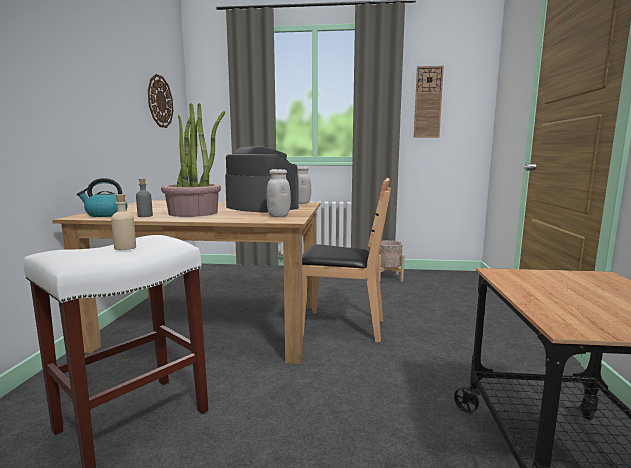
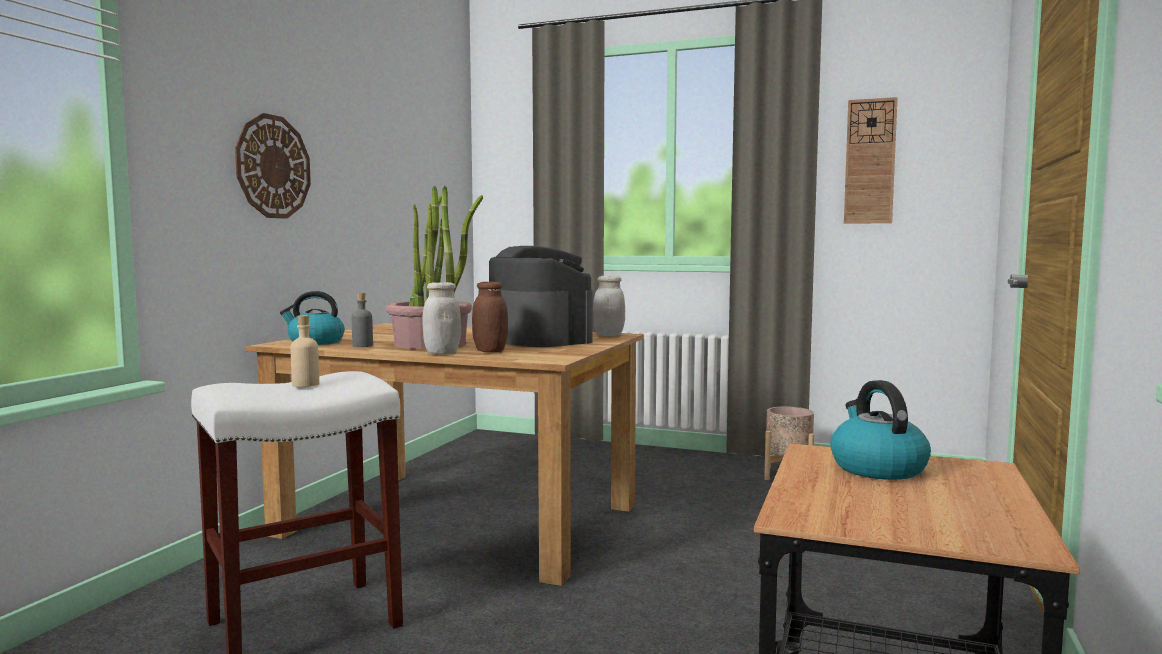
camera: 15 degrees right, 5 degrees down
(160, 101) = (423, 173): wall clock -> wall clock (273, 167)
(240, 216) = (490, 351): none -> brown jar
(278, 216) = (544, 353): white jar -> white jar (442, 353)
(342, 327) = (657, 542): brown chair -> none
(551, 282) = (876, 468): none -> kettle

